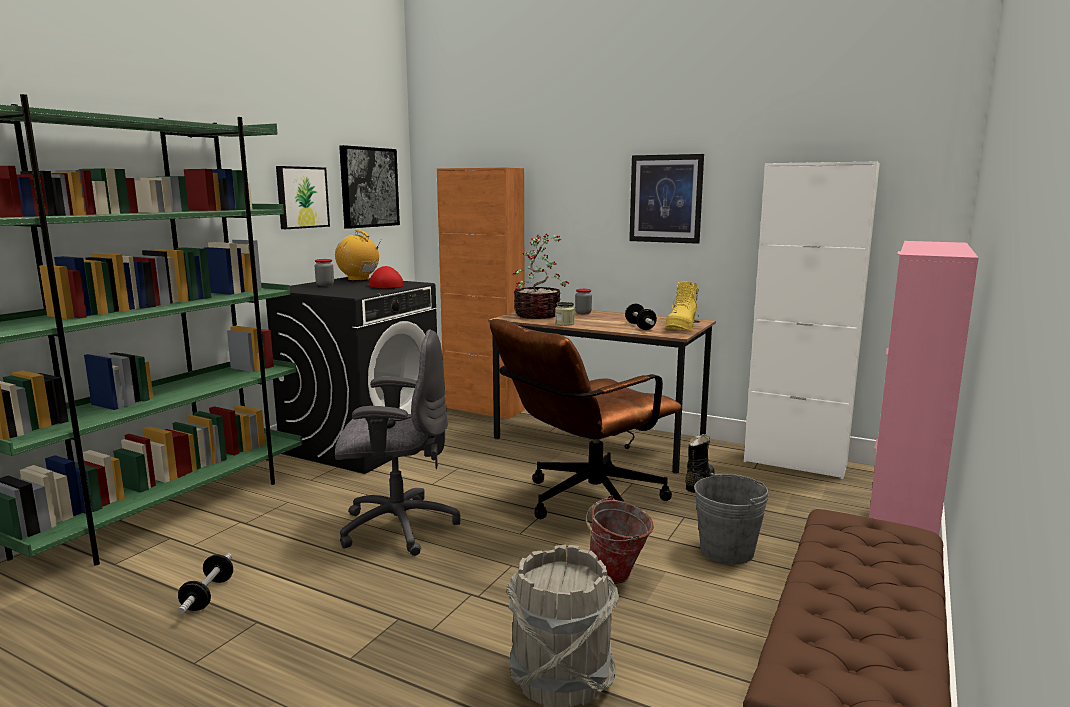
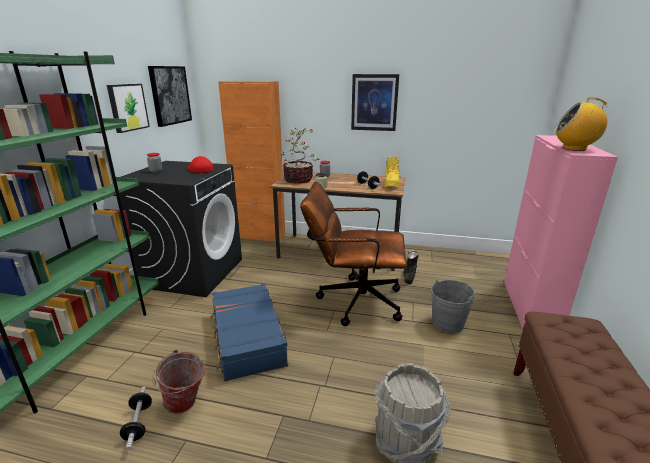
camera: 15 degrees left, 10 degrees up
(359, 279) = (176, 163): radio -> radio (574, 148)
(396, 527) = (247, 338): grey office chair -> blue suitcase
(583, 503) = (353, 300): brown office chair -> brown office chair turned 60 degrees clockwise
(617, 578) = (399, 355): bucket -> bucket (185, 406)
(795, 463) = (450, 255): white cabinet -> none

